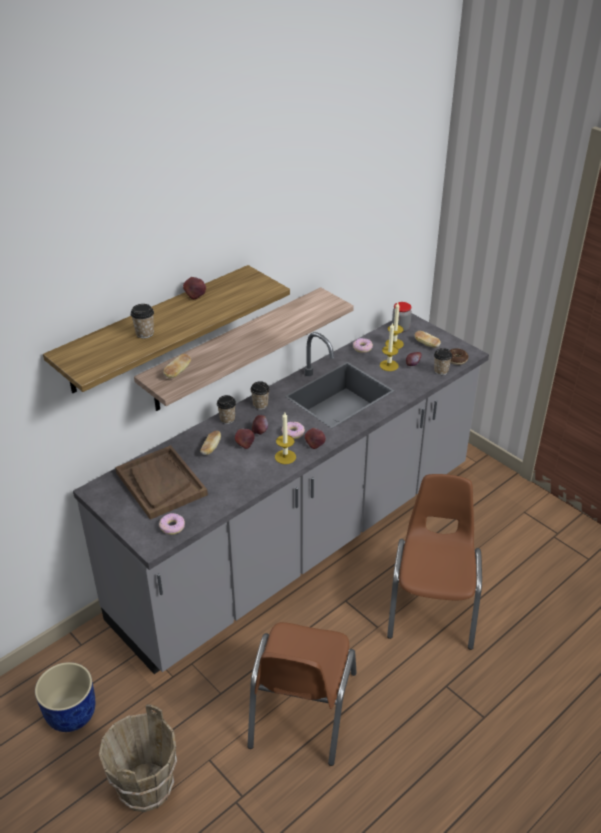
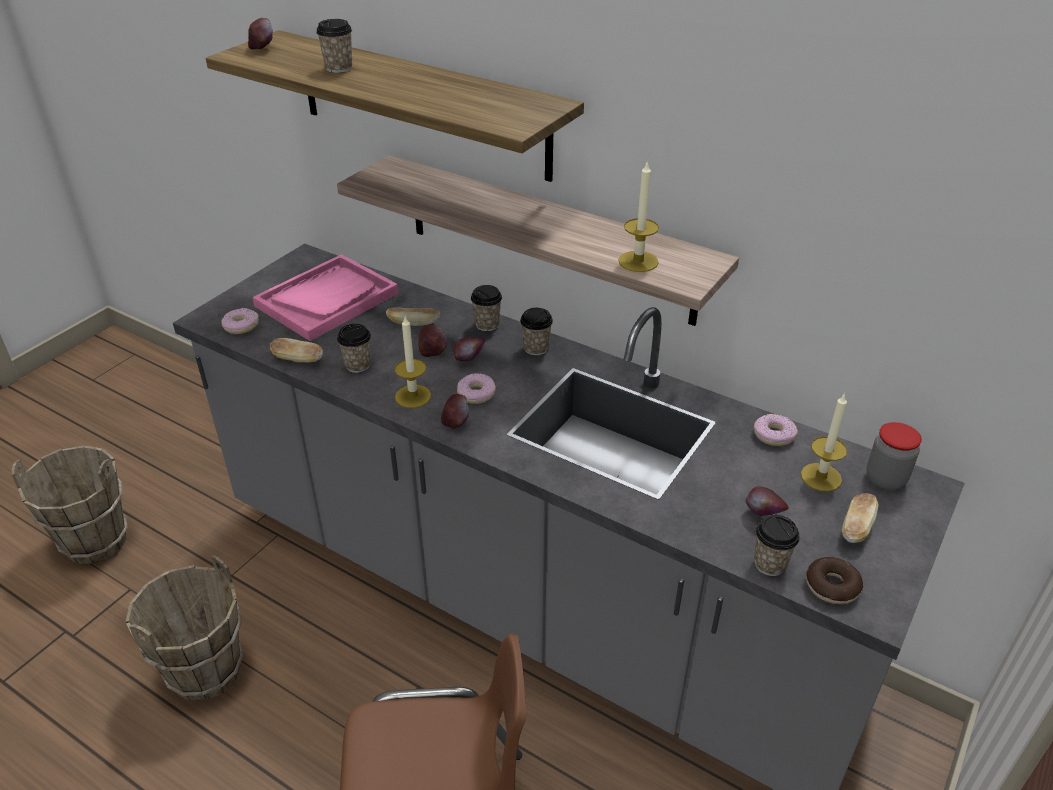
camera: 75 degrees right, 0 degrees up
(70, 714) = (199, 453): blue planter -> none
(161, 483) = (327, 299): brown tray -> pink tray
(178, 372) = (407, 180): bread -> bread (298, 360)
(195, 295) = (460, 81): apple -> apple (262, 48)
(244, 476) = (358, 365): none -> cup
(301, 709) = (205, 671): brown chair -> brown bucket
(389, 365) = (739, 479): candle -> candle (638, 261)

